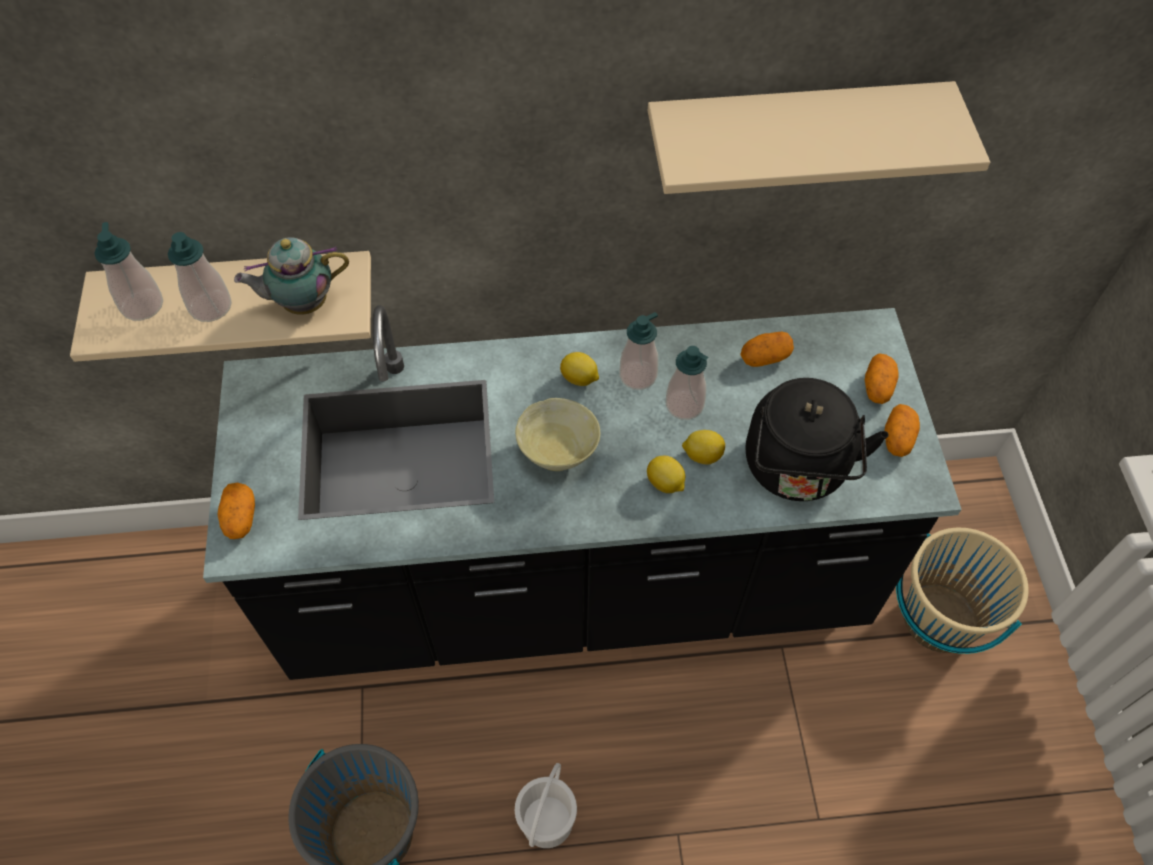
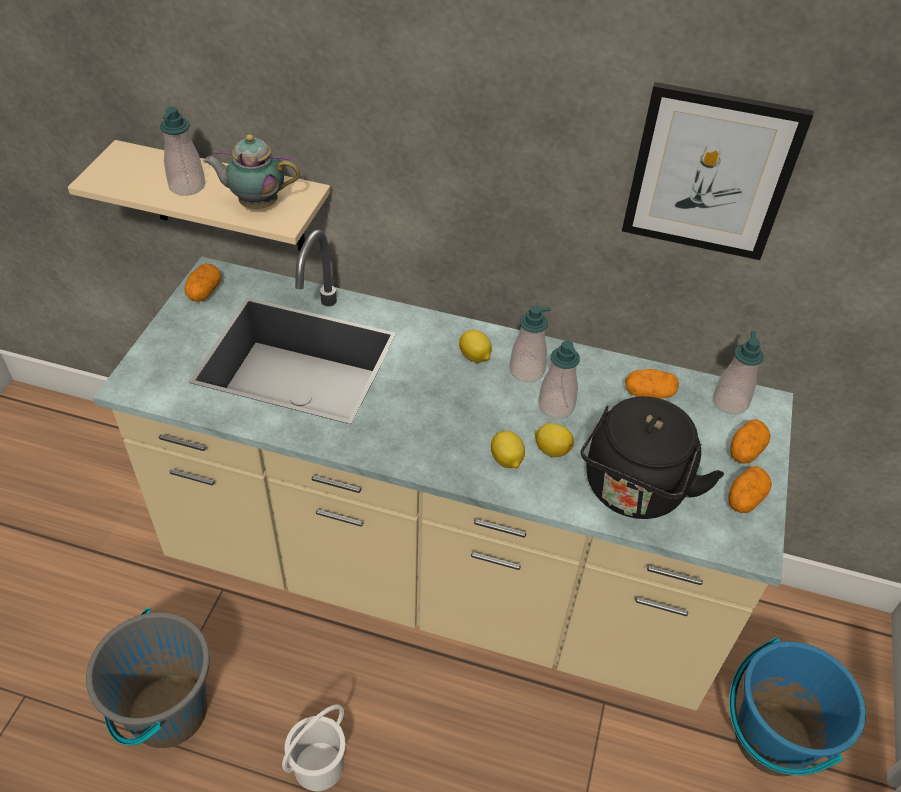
camera: 20 degrees right, 10 degrees down
(142, 305) = (139, 171): soap dispenser -> soap dispenser (730, 402)
(240, 518) = (146, 366): potato -> potato (204, 292)
(559, 452) = (427, 405): beige bowl -> none
(576, 586) = (440, 578): black counter -> beige counter
(792, 136) = (710, 173): beige shelf -> picture
(938, 619) = (771, 739): beige bucket -> blue bucket

